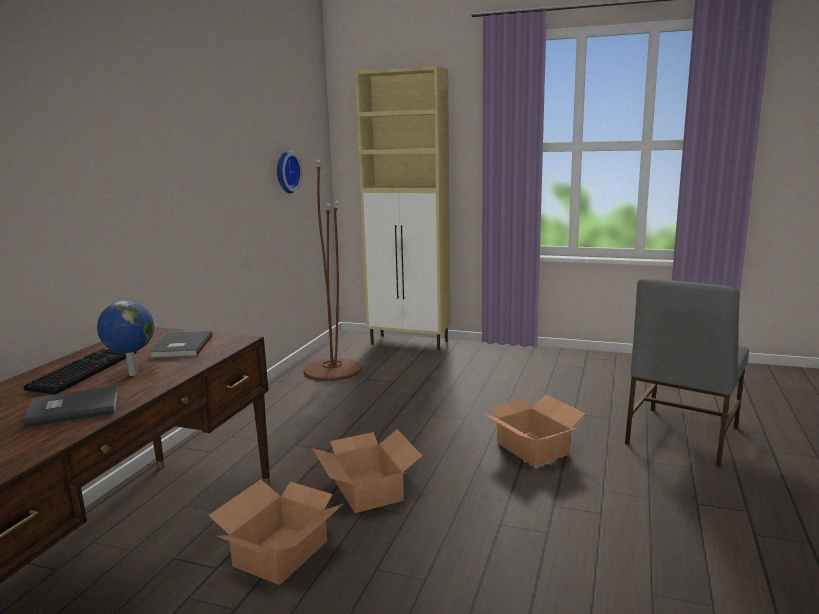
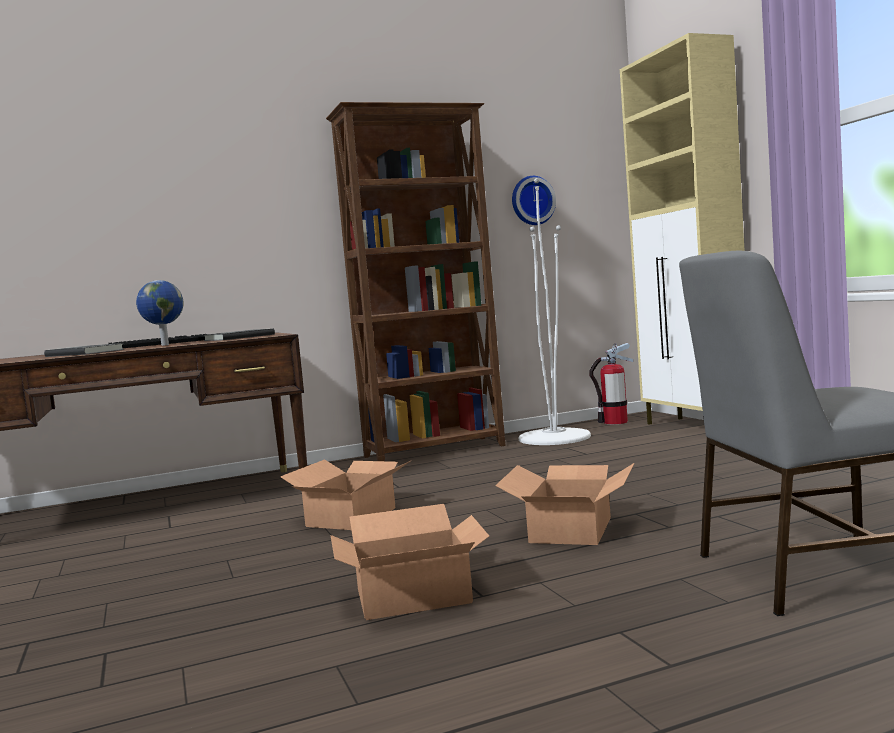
camera: 50 degrees right, 10 degrees down
(266, 405) = (436, 451): none -> brown bookcase
(282, 553) = (212, 532): cardboard box -> cardboard box (414, 596)
(332, 370) = (554, 437): brown floor lamp -> white floor lamp
(343, 346) = (615, 422): none -> fire extinguisher

